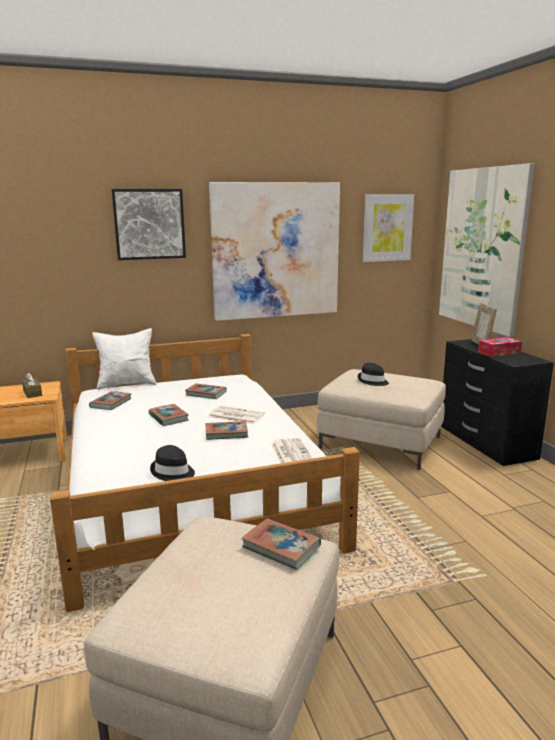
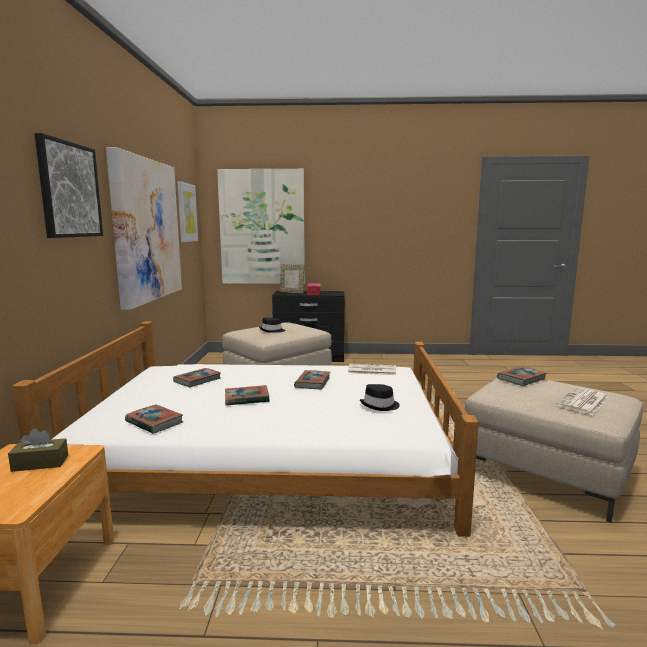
camera: 70 degrees left, 5 degrees down
(127, 384) = (83, 414): white pillow -> none
(235, 416) = (275, 376): newspaper -> newspaper (583, 402)

